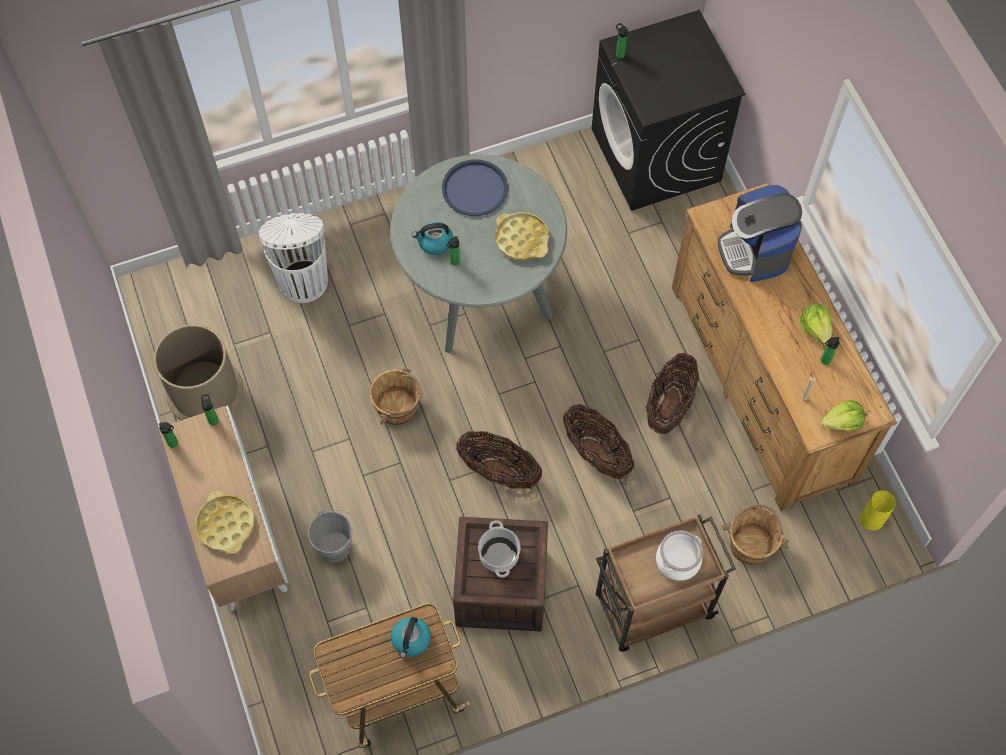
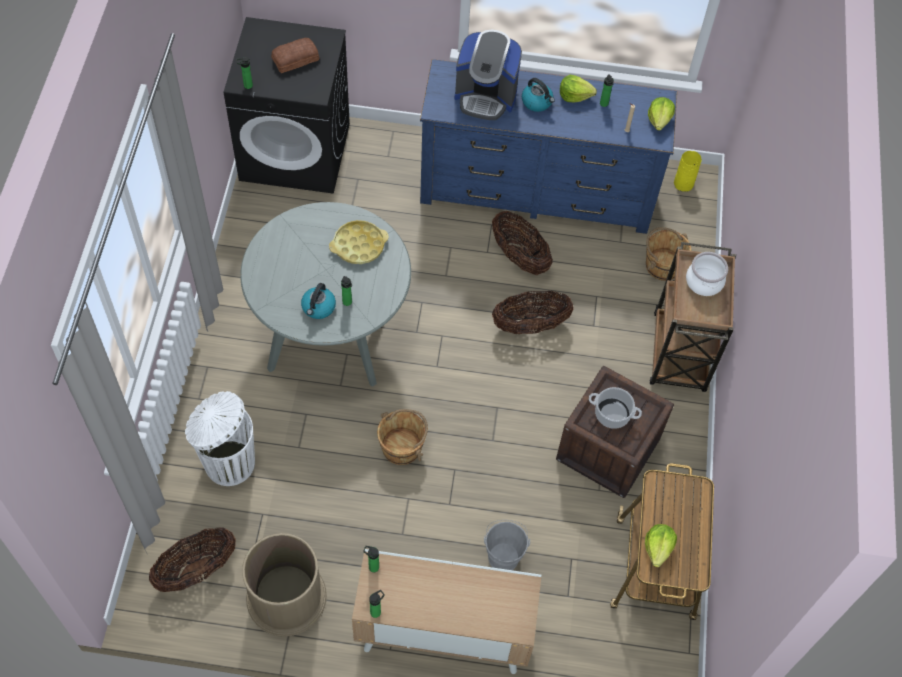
camera: 65 degrees left, 5 degrees down
(226, 525) = (483, 603): yellow tray -> none
(355, 650) = (658, 548): none -> lettuce
(411, 640) = (670, 502): kettle -> kettle (537, 102)
(475, 189) = (287, 254): blue tray -> none
(499, 471) = (505, 400): basket -> basket (197, 570)
(678, 72) = (294, 59): none -> bread
(761, 382) = (537, 190): brown dresser -> blue dresser

